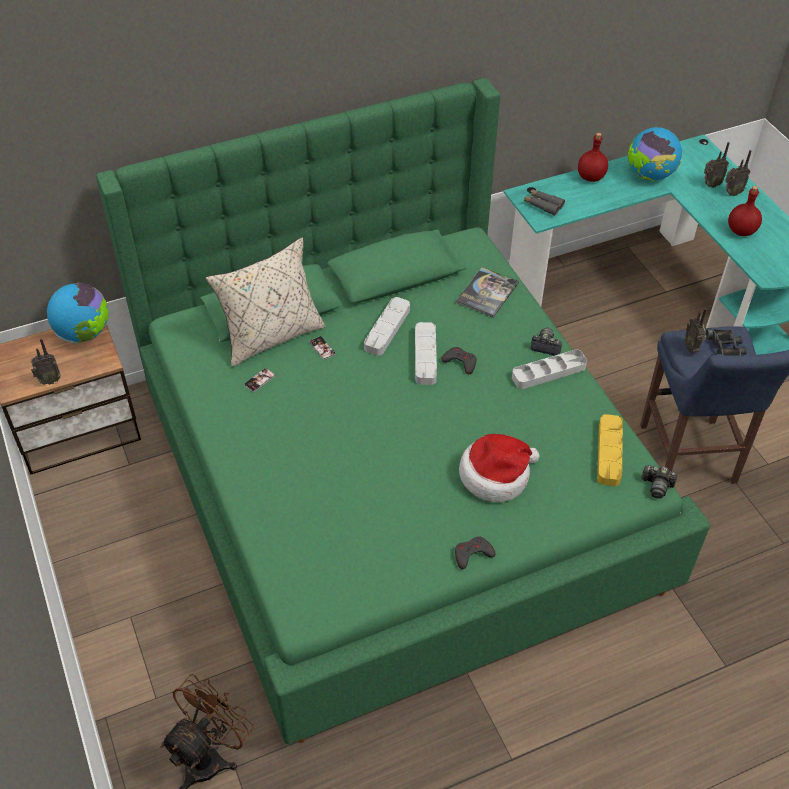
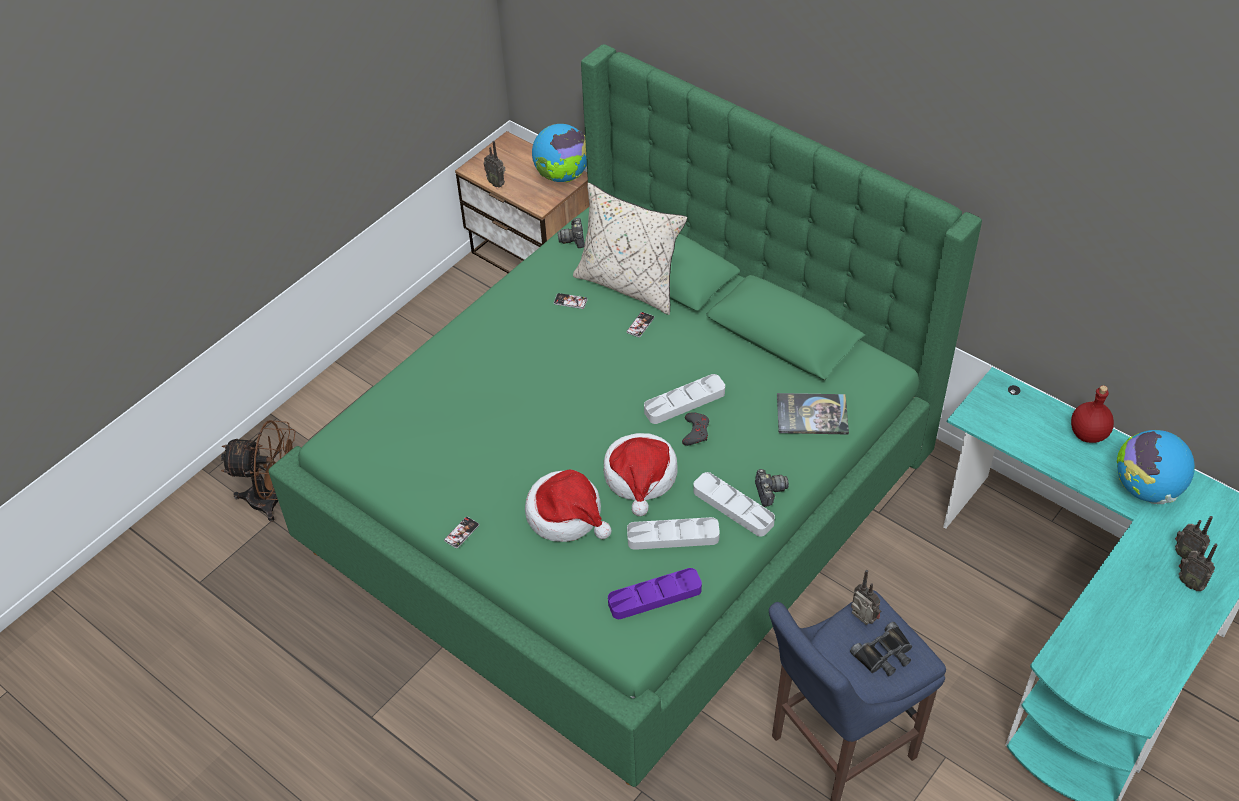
camera: 65 degrees right, 0 degrees up
(387, 329) = (700, 359): grey tray -> grey tray (673, 537)
(472, 554) = (461, 533): grey game controller -> phone
(485, 413) = (640, 477): none -> hat
(543, 205) = (996, 409): grey binoculars -> none
(609, 452) = (655, 596): yellow tray -> purple tray
(657, 486) = (635, 653): camera -> camera (573, 239)
(692, 347) = (862, 621): radio -> radio turned 90 degrees clockwise
(741, 230) = (1122, 613): red bottle -> none

